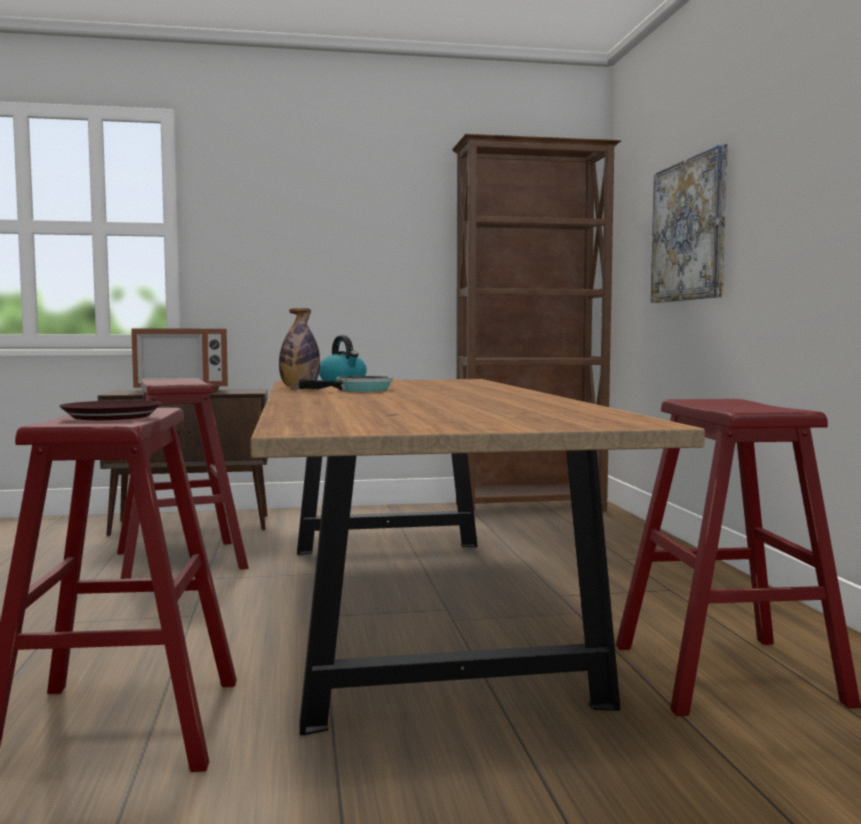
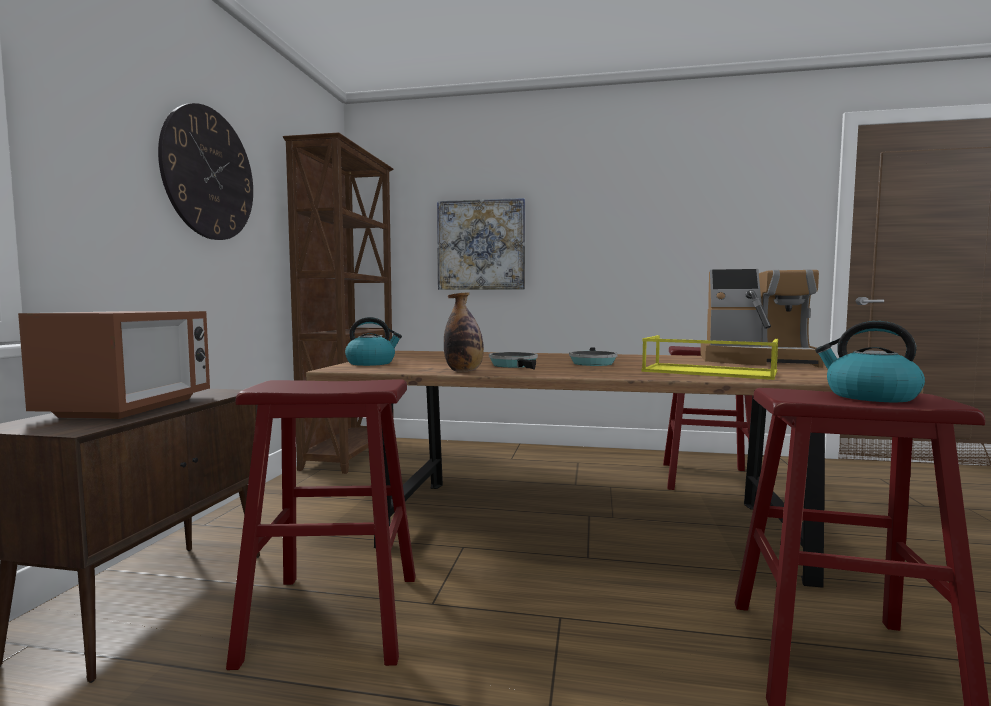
camera: 70 degrees left, 0 degrees up
(110, 417) = (869, 396): brown plate -> kettle
(350, 211) = (209, 174): none -> wall clock
(356, 408) = (707, 372): none -> yellow tray
(417, 396) = (592, 363): none -> frying pan
(556, 416) = (757, 360): none -> coffee machine

